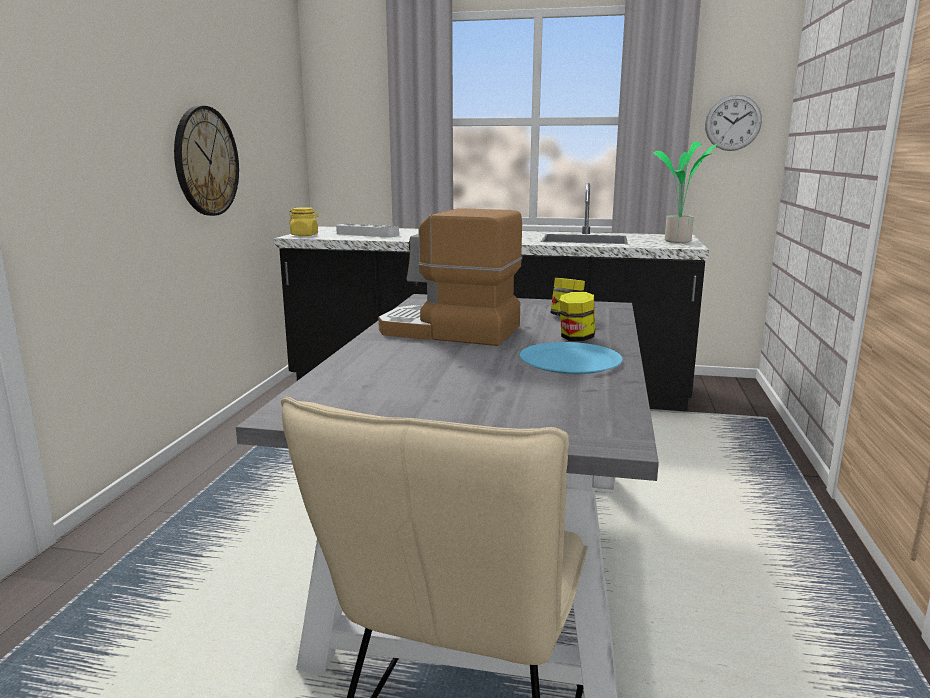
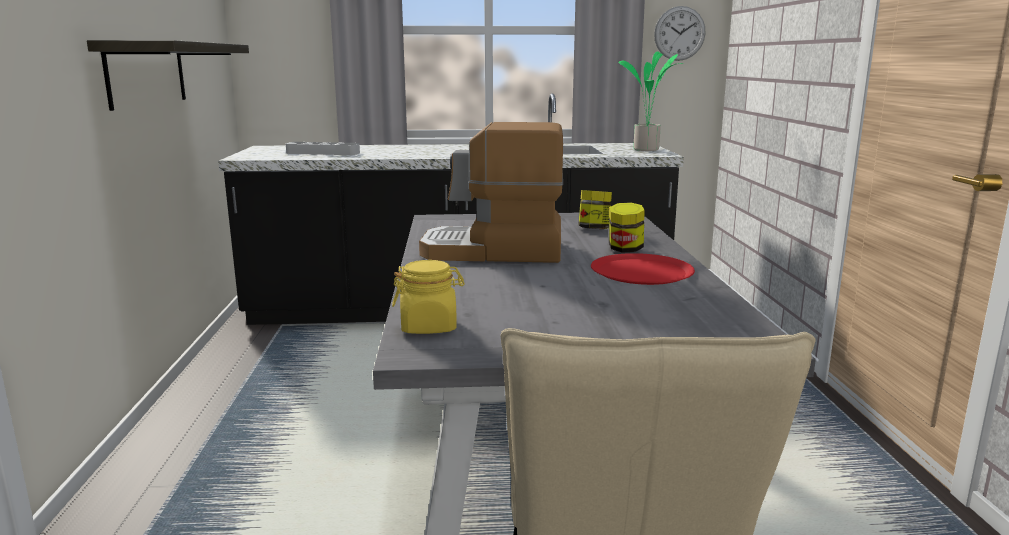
camera: 15 degrees left, 0 degrees up
(206, 161) = (147, 74): wall clock -> shelf
(304, 235) = (251, 156): yellow jar -> yellow jar (429, 327)
(570, 360) = (642, 271): blue plate -> red plate

